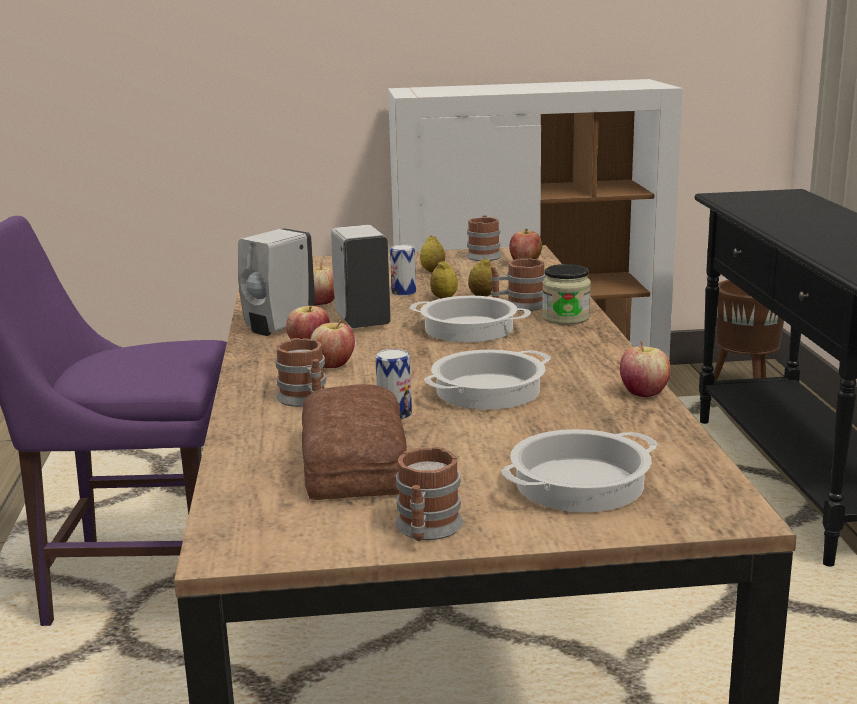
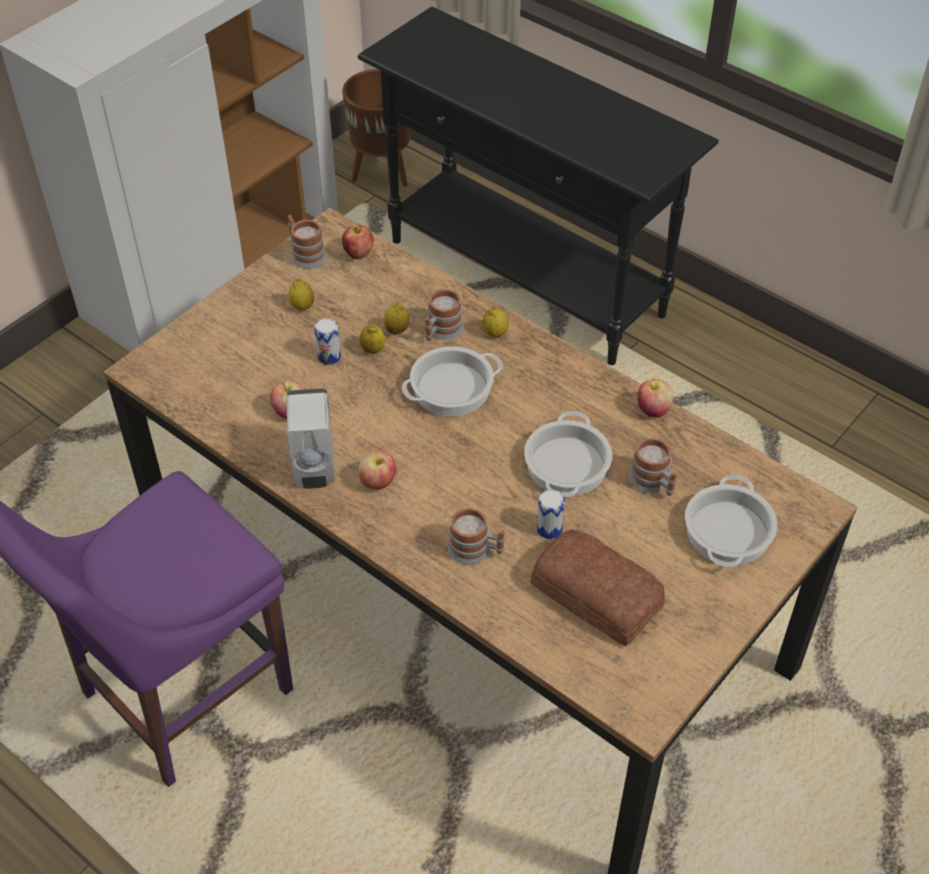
camera: 45 degrees left, 30 degrees up
(333, 366) = (432, 497): apple -> none
(362, 321) = (363, 422): white soap dispenser -> none
(426, 530) = (711, 626): mug -> mug (653, 483)
(565, 318) = (495, 333): jar -> lemon

